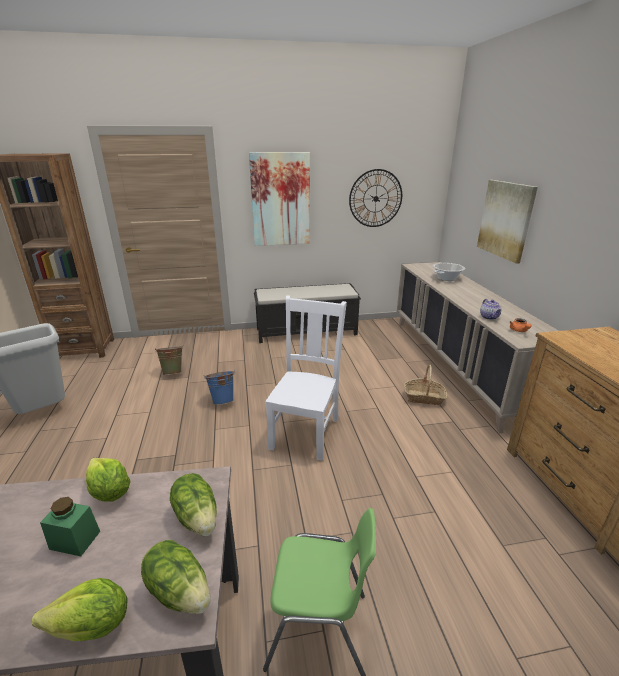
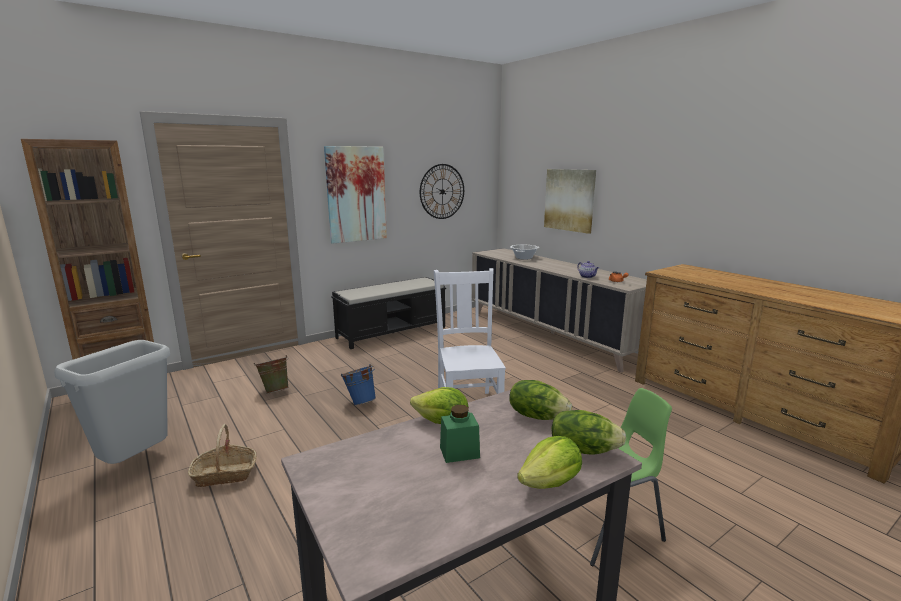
camera: 25 degrees left, 10 degrees down
(424, 397) = (545, 361): basket -> basket (225, 474)

